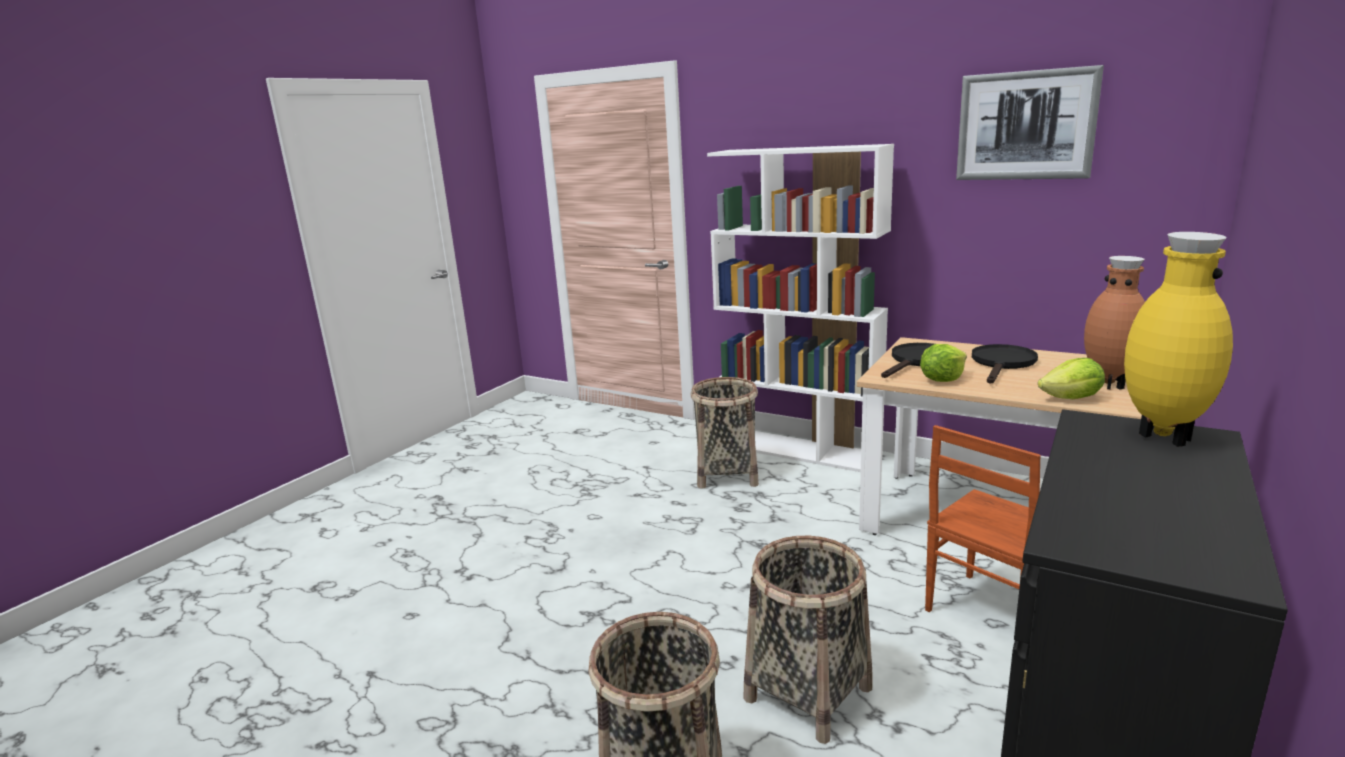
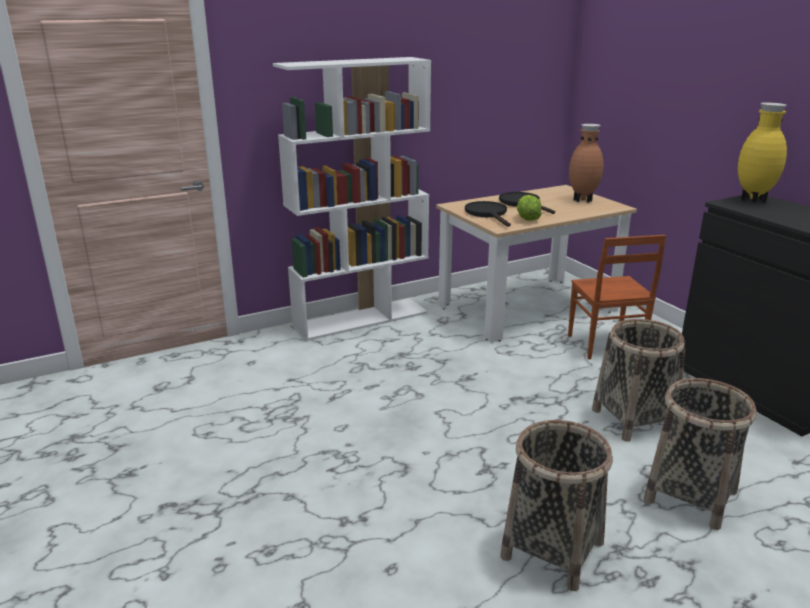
camera: 60 degrees left, 5 degrees up
(727, 474) = (356, 354): basket -> basket (552, 549)
(1025, 125) = (483, 44): picture -> none
(1072, 399) = (592, 210): lettuce -> none

